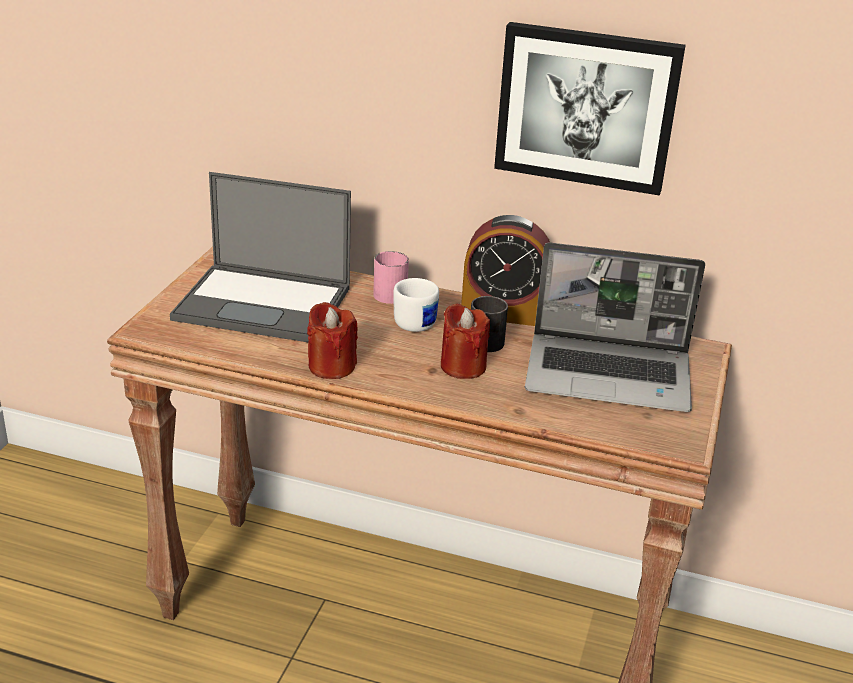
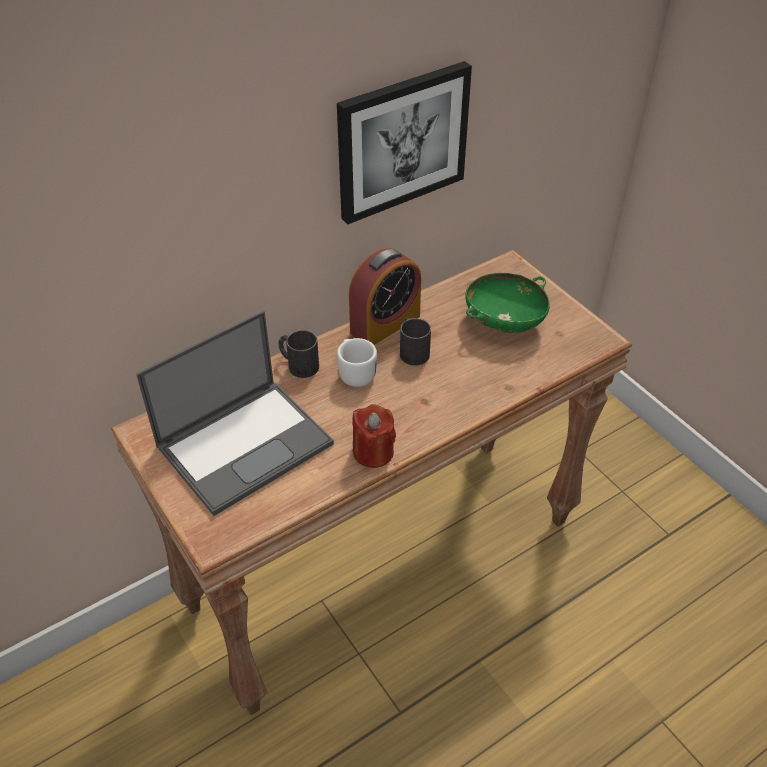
camera: 50 degrees left, 15 degrees up
(389, 291) = (298, 364): pink mug -> black mug
(463, 366) = (434, 383): red candle -> none
(610, 375) = (504, 322): laptop -> green bowl

